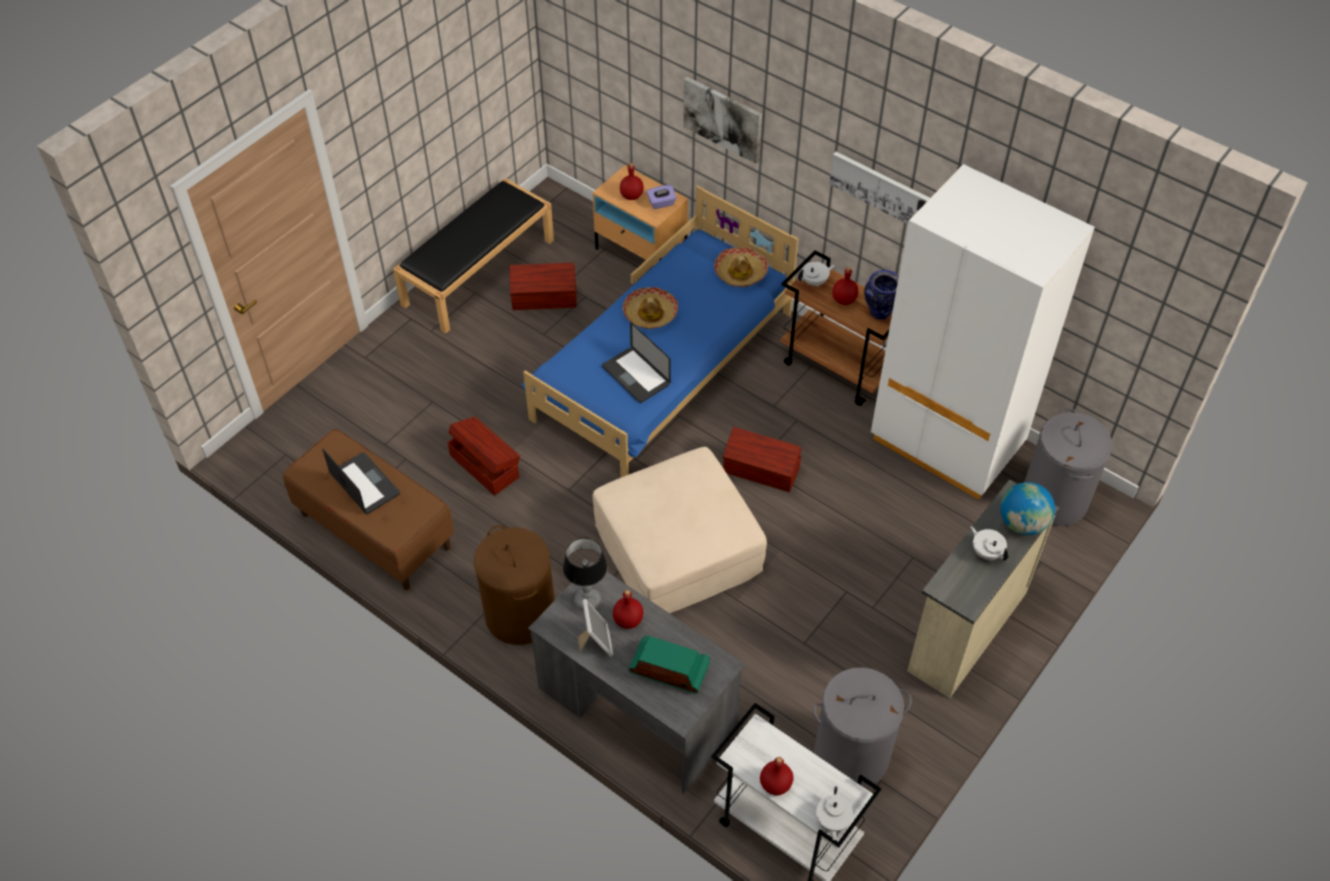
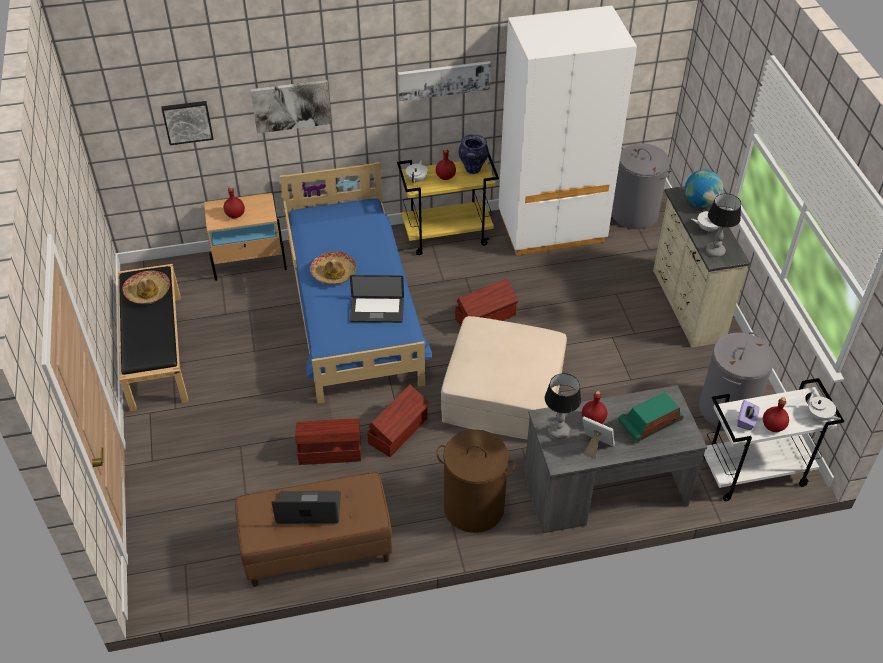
camera: 50 degrees left, 5 degrees down
(545, 299) = (225, 331): brown storage box -> brown storage box (399, 431)
(625, 73) = (187, 121): none -> picture
(661, 203) = (260, 206): purple tissue box -> purple tissue box (746, 421)
(740, 272) = (352, 213): hat -> hat (148, 292)
(838, 367) = (447, 235): brown cart -> yellow cart
(956, 579) = (714, 251): none -> table lamp

